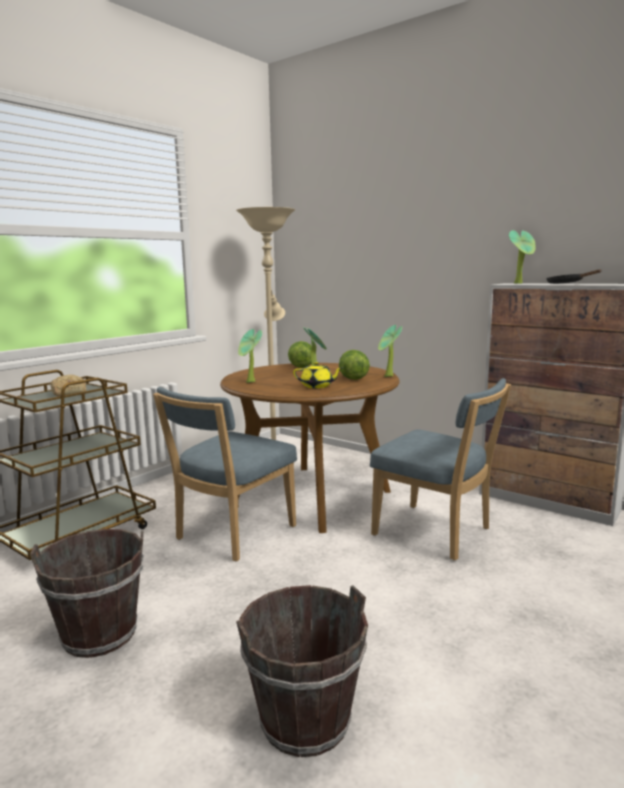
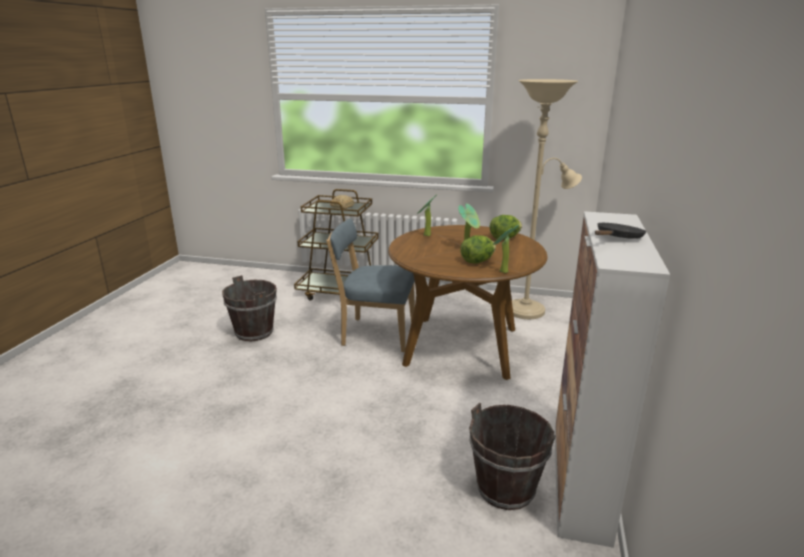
camera: 65 degrees right, 10 degrees up
(305, 720) = (206, 406): brown bucket -> brown bucket (506, 488)
(317, 386) = (433, 255): yellow teapot -> none
(436, 533) = (442, 417): blue chair -> none
(520, 283) = (619, 220): potted plant -> none

